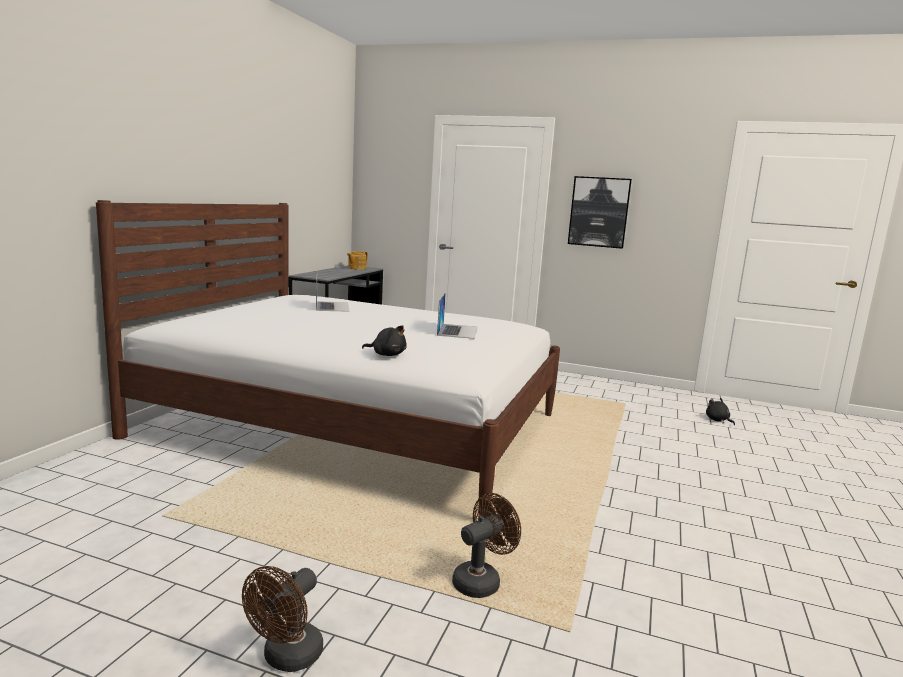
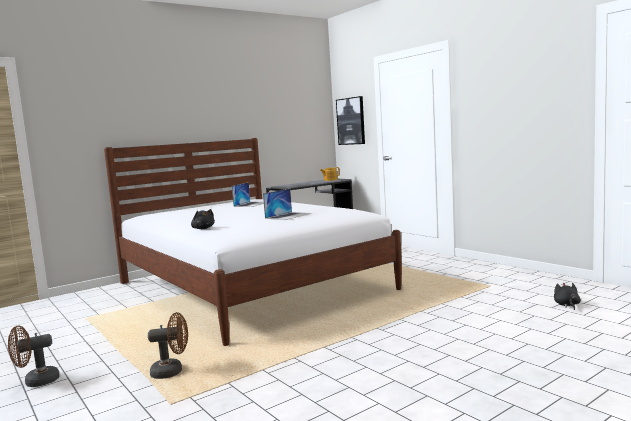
camera: 35 degrees right, 5 degrees down
(599, 212) = (490, 113): picture -> picture (351, 121)

